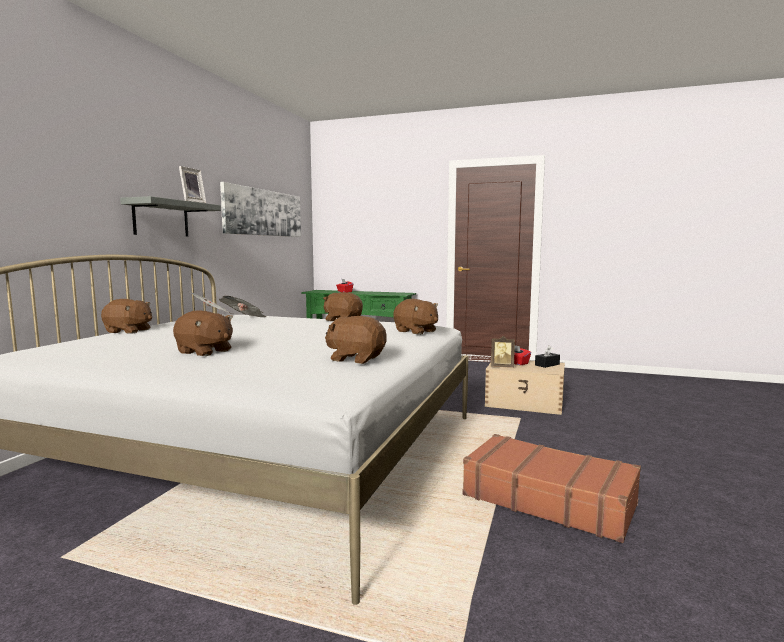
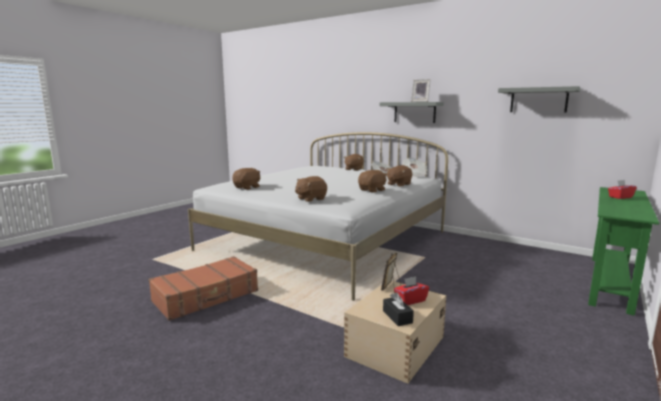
camera: 105 degrees right, 5 degrees up
(204, 352) = (286, 175): brown plush toy -> brown plush toy (398, 184)
(264, 213) = (538, 100): picture -> grey shelf

